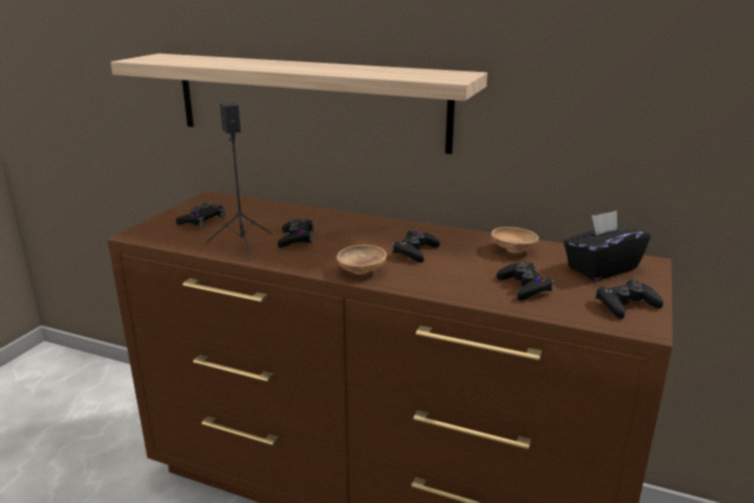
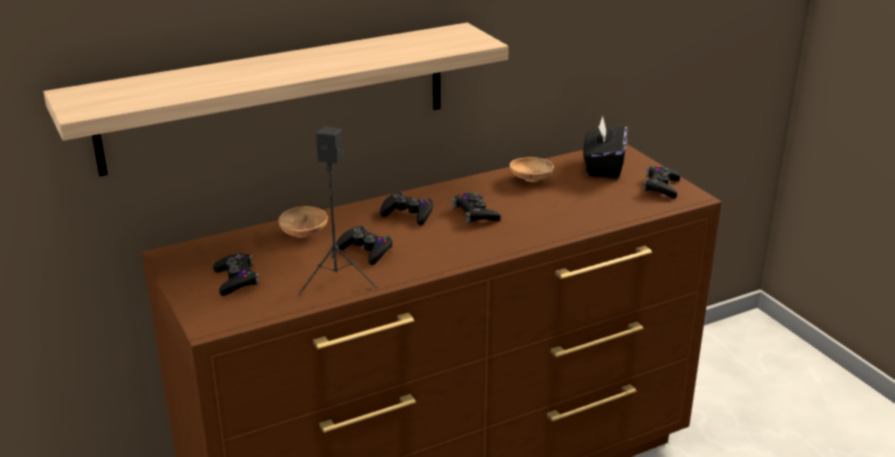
camera: 50 degrees left, 5 degrees up
(362, 271) = (478, 249): brown bowl -> brown bowl (304, 233)
(524, 287) = (592, 204): black game controller -> black game controller (408, 214)

